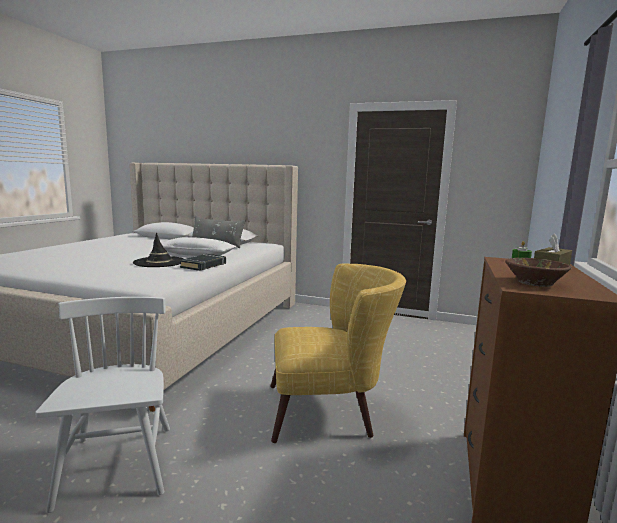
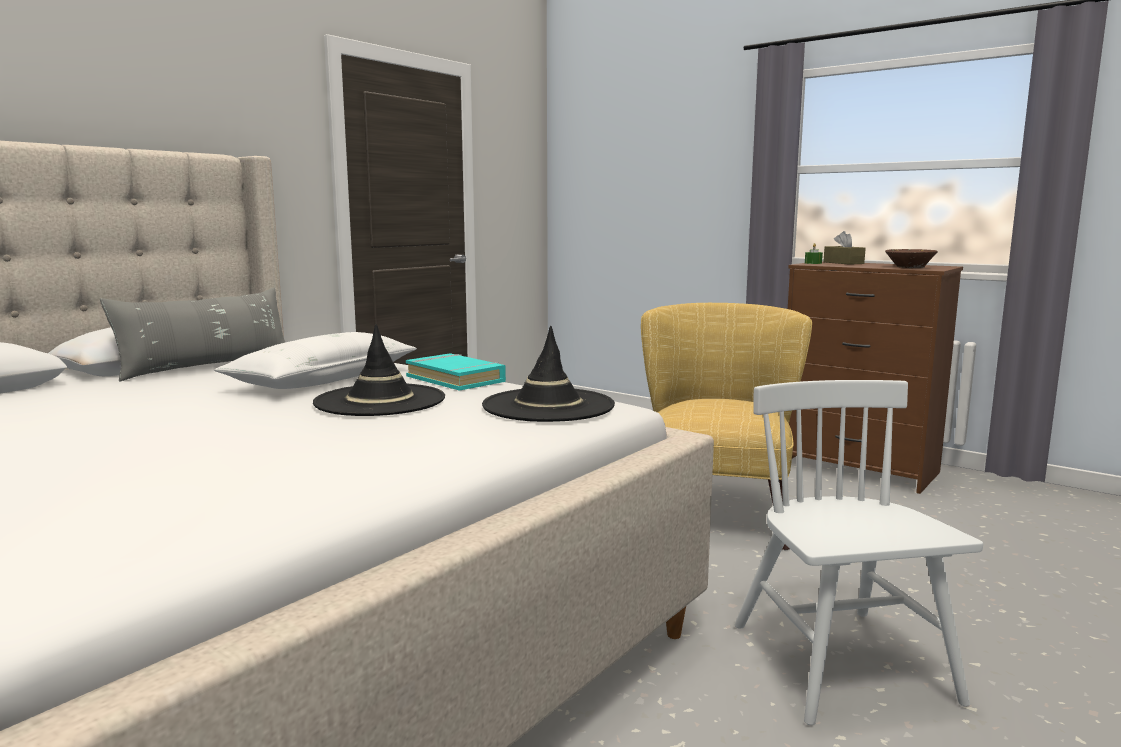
camera: 70 degrees left, 0 degrees up
(118, 465) = (841, 663): white chair -> white chair turned 75 degrees clockwise
(149, 278) = (548, 406): none -> black hat
(204, 265) = (456, 379): black book -> turquoise book

